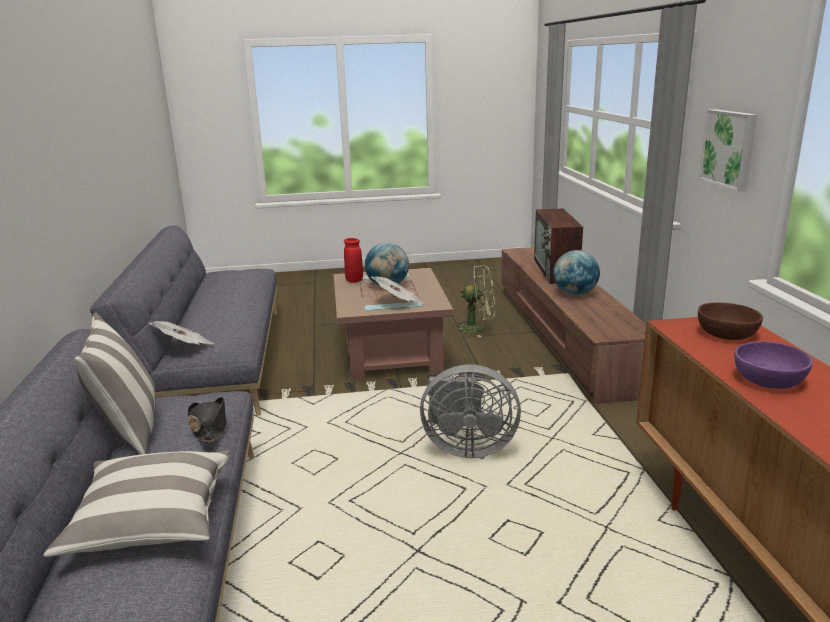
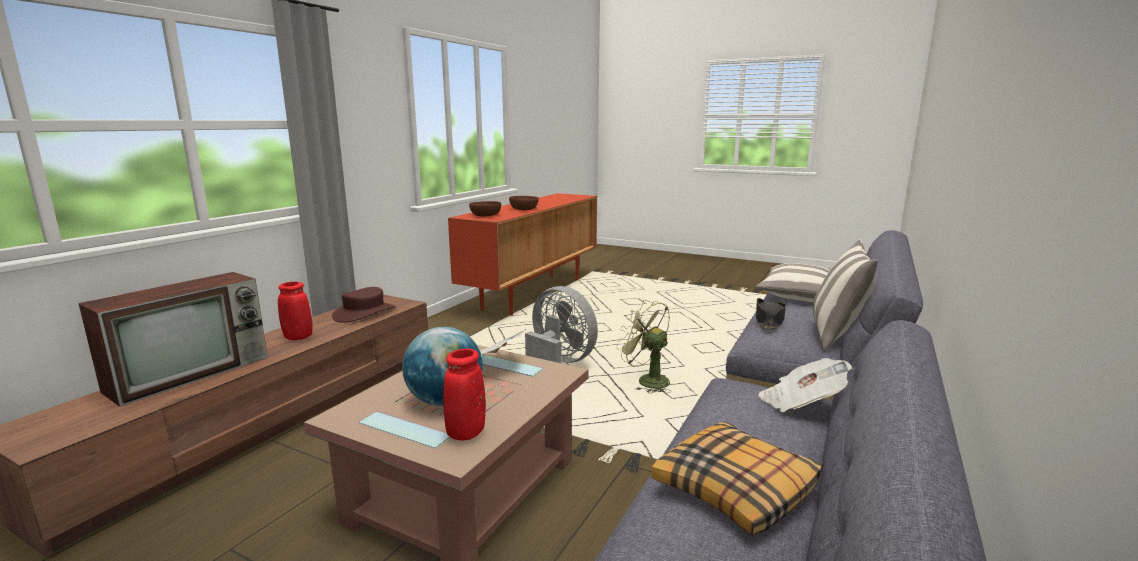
camera: 145 degrees left, 5 degrees down
(221, 305) = (736, 490): none -> pillow
(477, 329) = (302, 478): green fan -> green fan (646, 380)
(575, 294) = (298, 337): globe -> red vase
(602, 318) = (364, 313): none -> brown hat
(730, 148) = (364, 130): picture -> none
(768, 380) = (524, 209): purple bowl -> brown bowl

